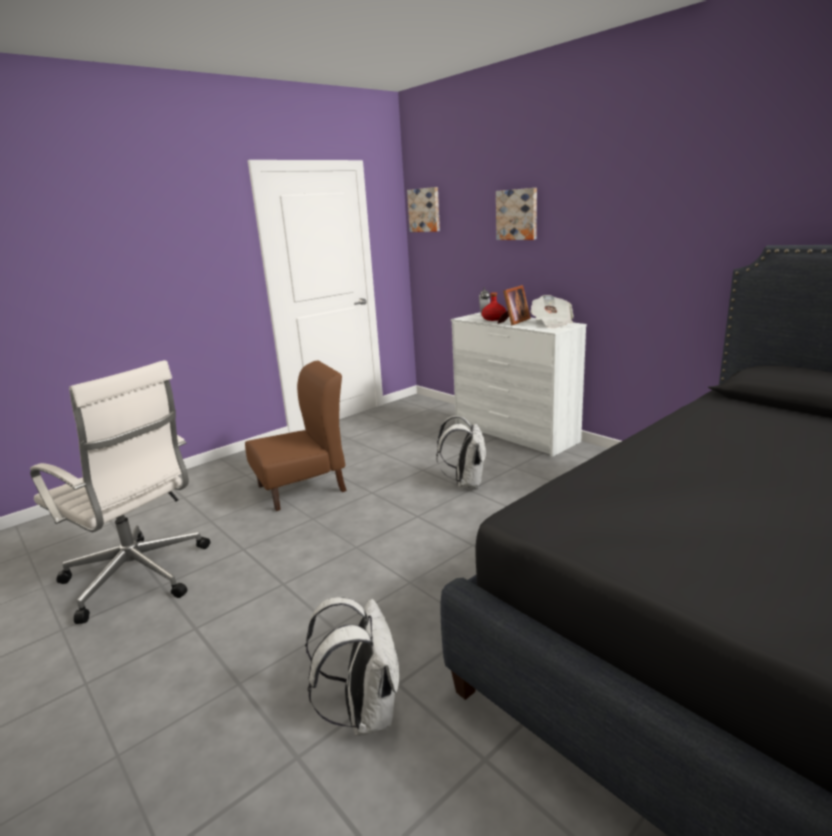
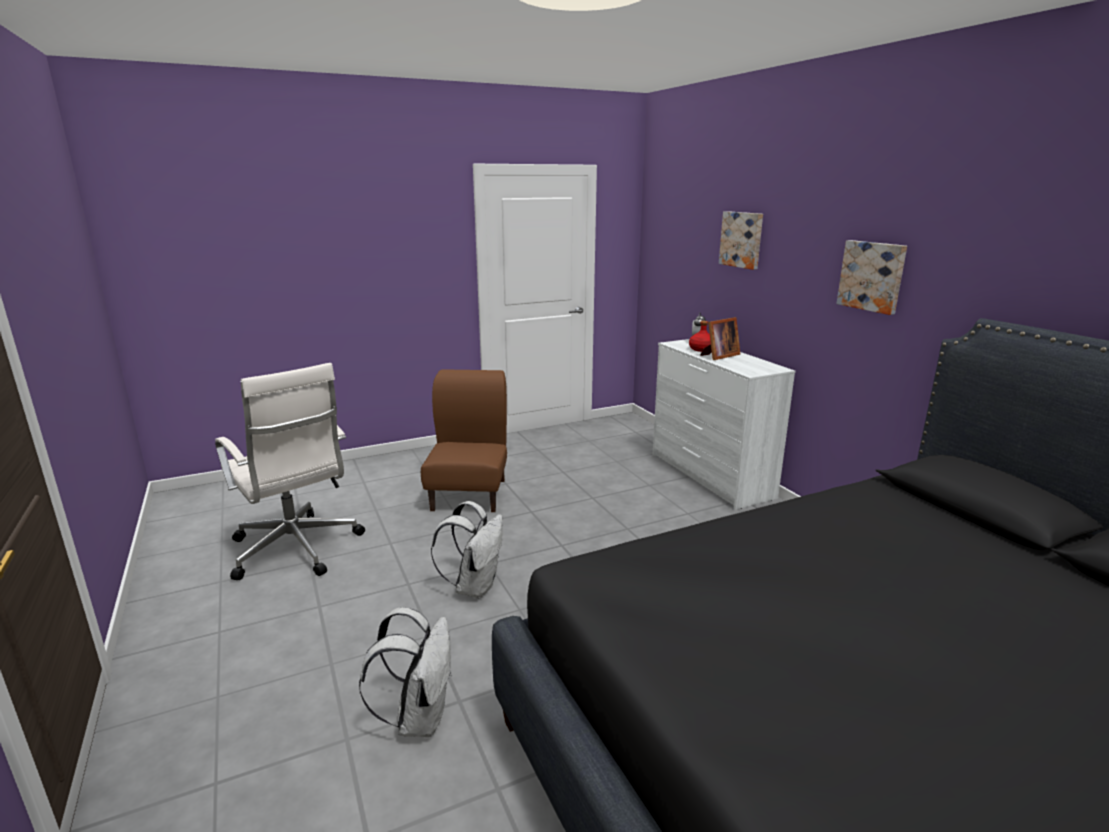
camera: 15 degrees right, 0 degrees up
(302, 488) = (470, 494): brown chair -> brown chair turned 75 degrees counterclockwise
(425, 210) = (658, 220): picture -> picture (872, 276)
(466, 483) = (628, 520): white backpack -> white backpack (475, 586)
(551, 323) = (757, 364): newspaper -> none

